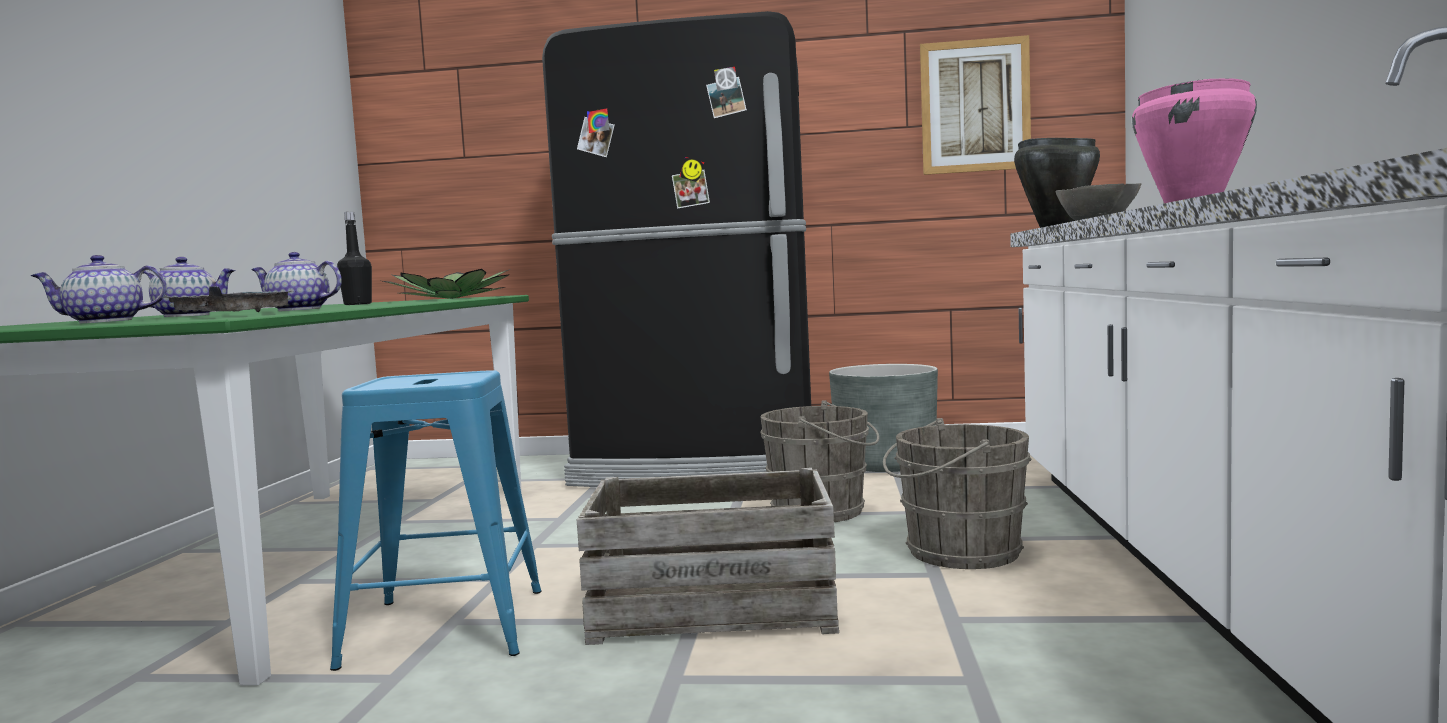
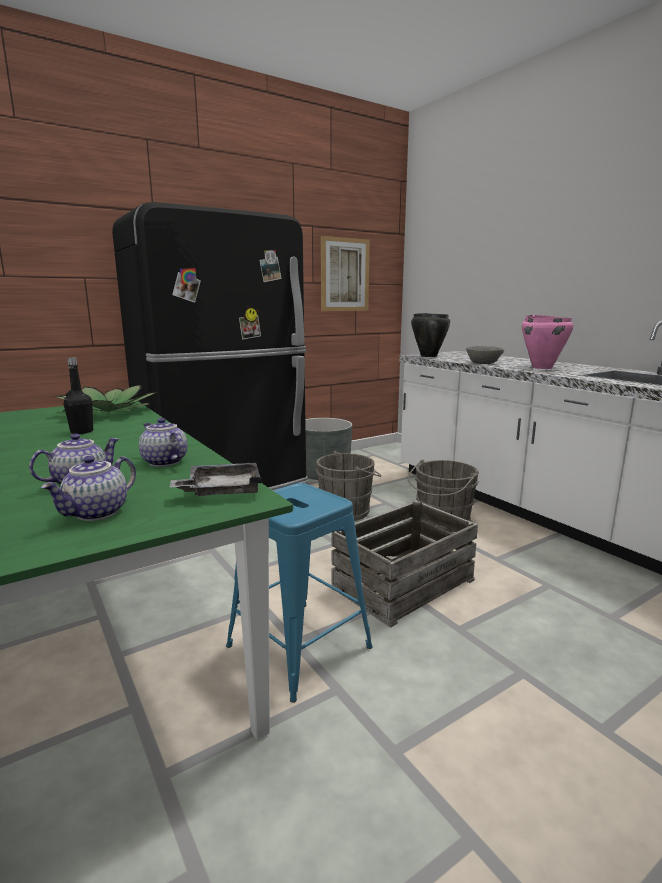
camera: 40 degrees left, 10 degrees up
(297, 310) = (163, 462): teapot -> teapot turned 75 degrees clockwise

